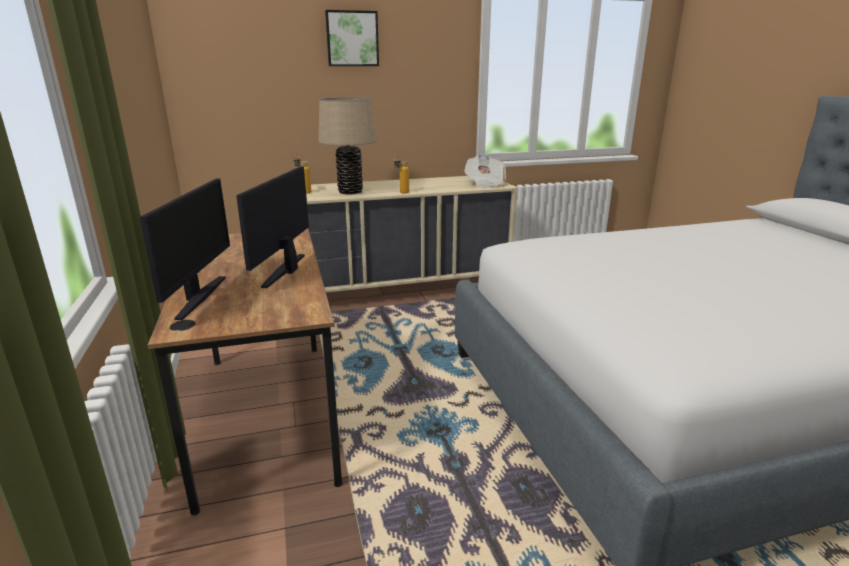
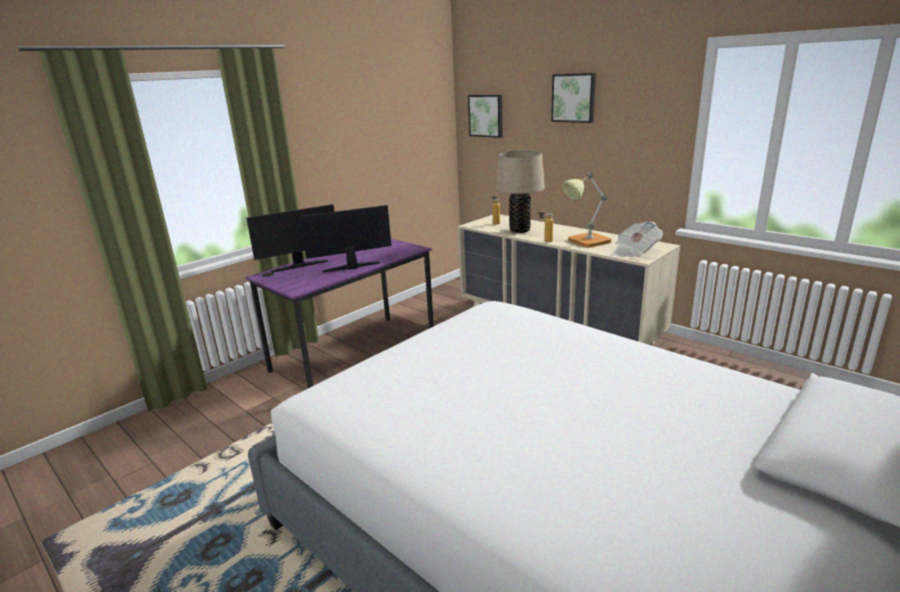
camera: 60 degrees right, 0 degrees up
(221, 61) = (486, 115): none -> picture
(267, 413) = (355, 353): brown desk -> purple desk
(432, 186) = (585, 242): none -> table lamp

